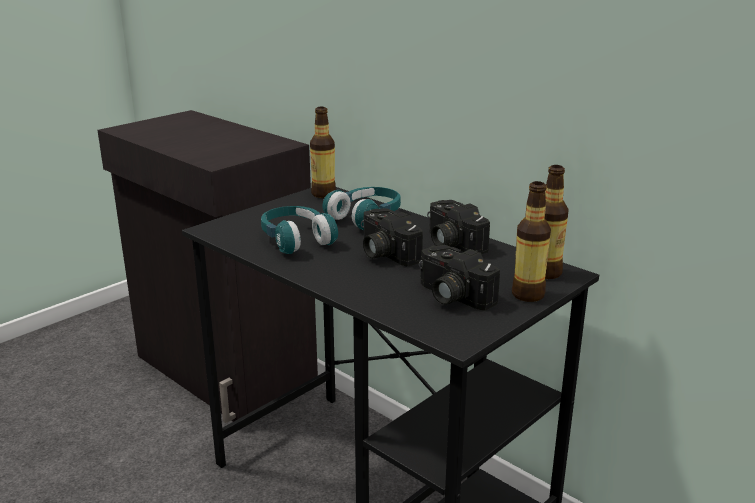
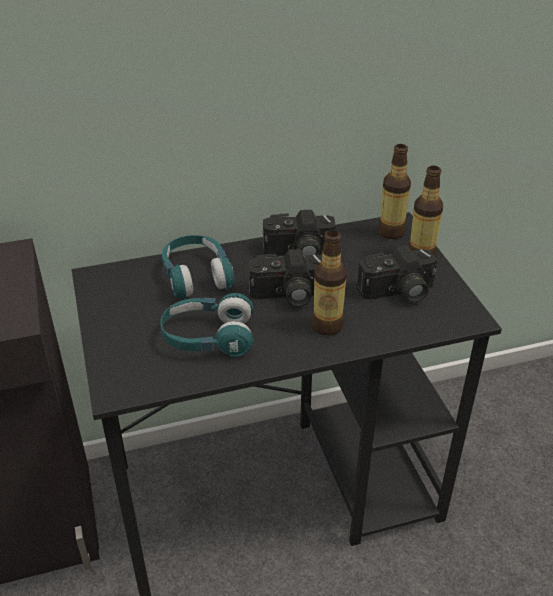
camera: 60 degrees left, 15 degrees up
(323, 194) = (105, 280): bottle -> bottle (327, 326)

